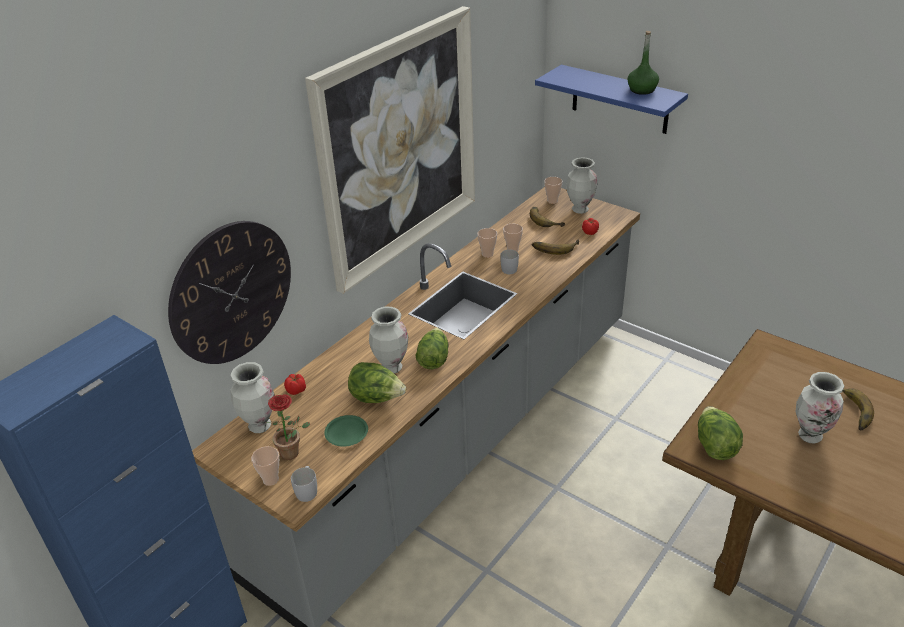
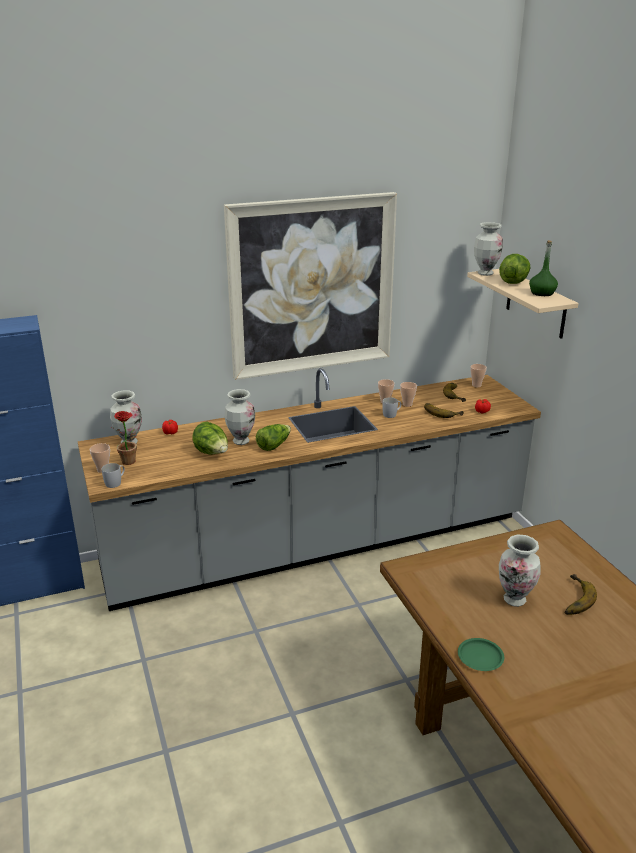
camera: 30 degrees right, 10 degrees down
(231, 292) = (136, 339): wall clock -> none
(346, 433) = (172, 464): green plate -> green plate (480, 657)
(580, 209) = (492, 396): vase -> vase (485, 273)
(620, 99) = (536, 303): blue shelf -> beige shelf
(715, 446) = (424, 574): lettuce -> lettuce (513, 281)

